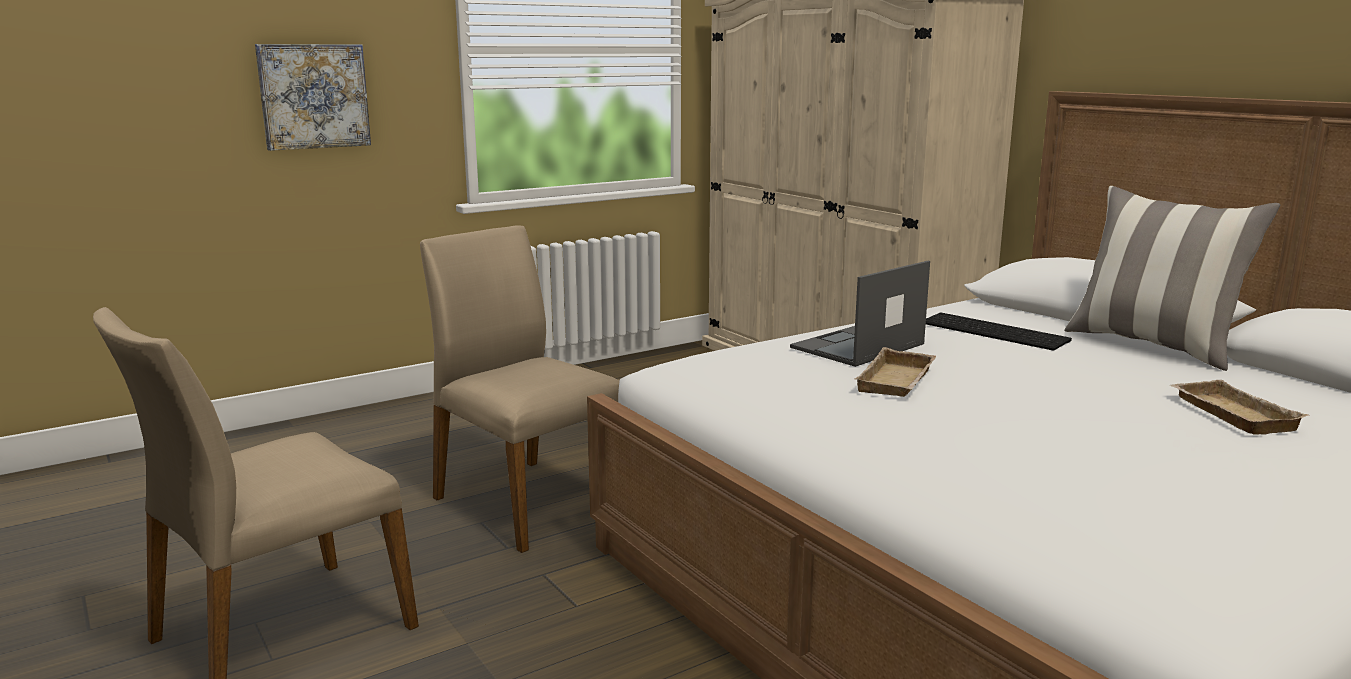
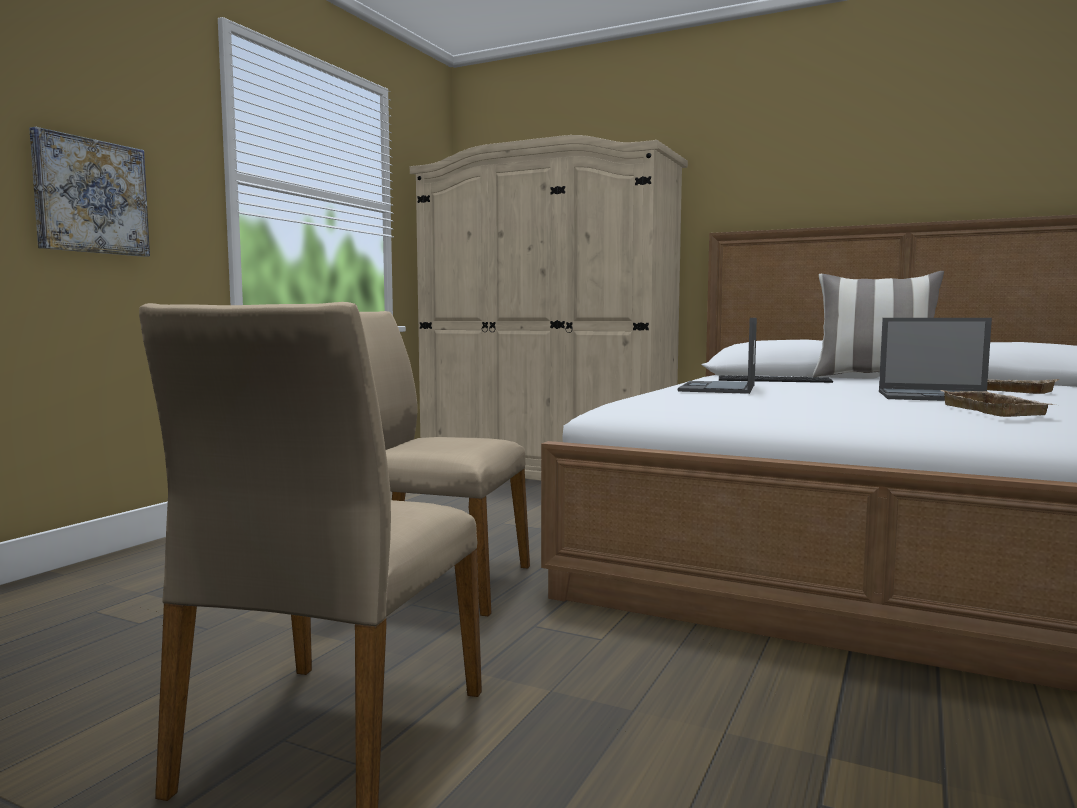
camera: 30 degrees left, 10 degrees down
(898, 382) = (798, 395): beige tray -> beige tray (997, 411)
(1071, 416) = (939, 397): none -> laptop

